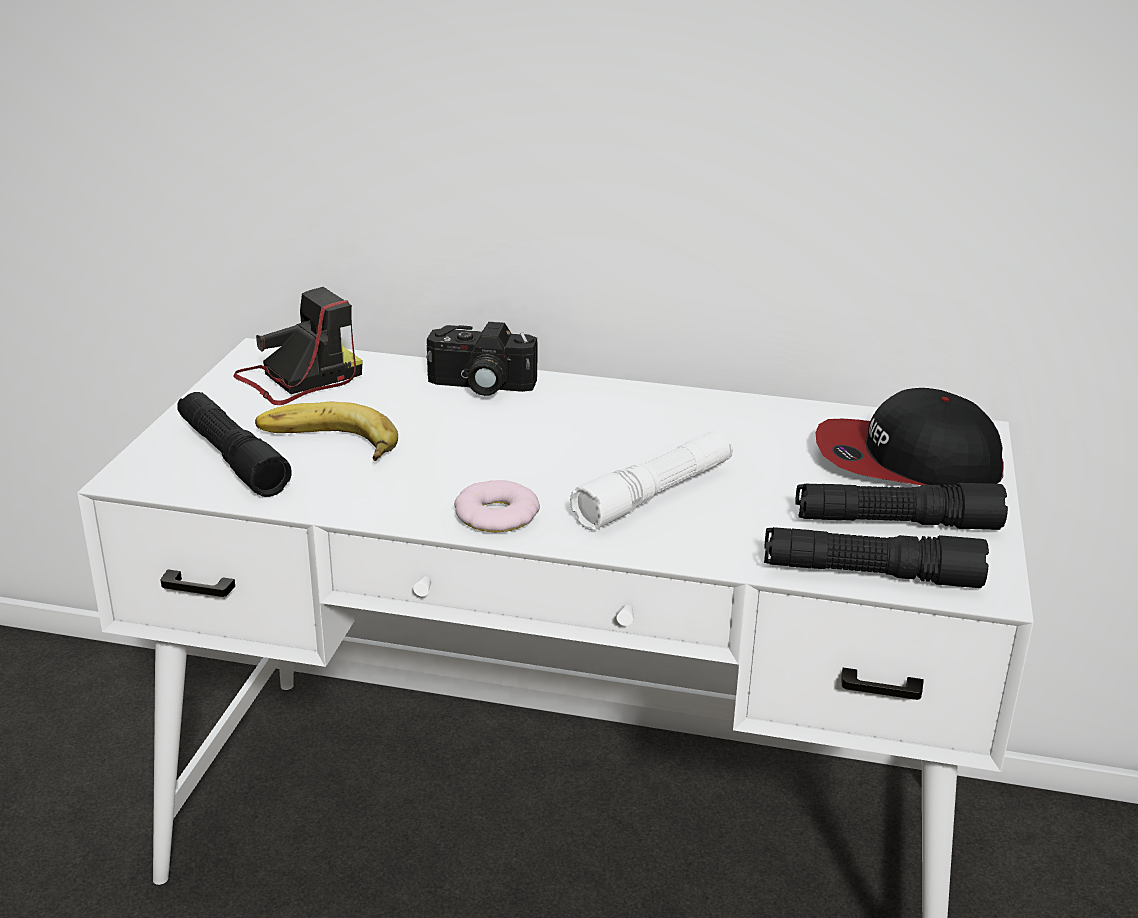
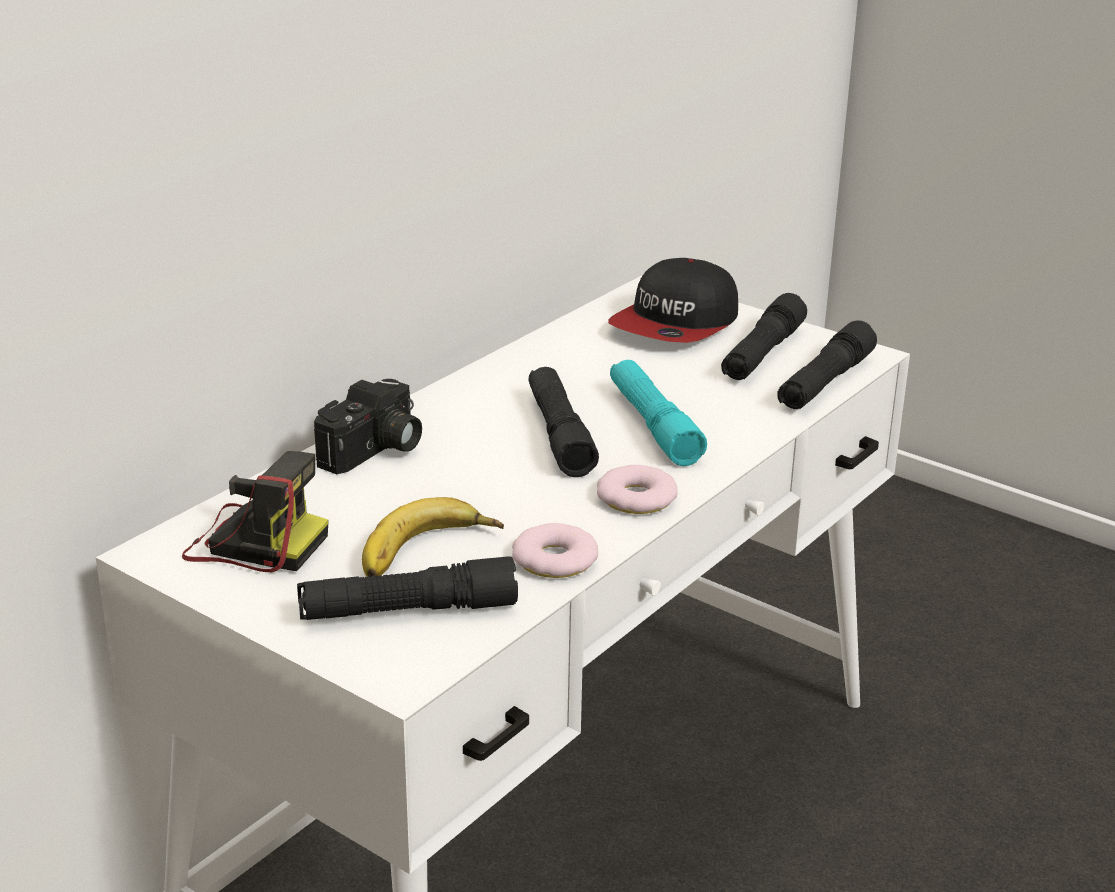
camera: 65 degrees left, 0 degrees up
(298, 379) = (254, 543): camera -> camera turned 120 degrees clockwise
(352, 499) = (554, 560): none -> donut
(588, 453) = (559, 434): none -> black flashlight
(655, 494) = (653, 425): white flashlight -> turquoise flashlight

